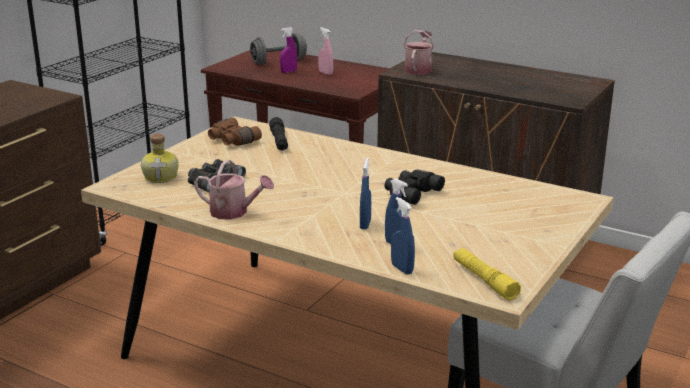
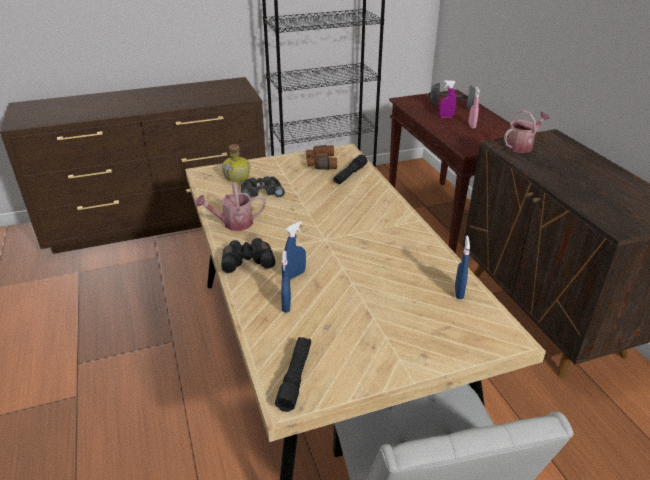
camera: 40 degrees right, 10 degrees up
(234, 212) = (233, 223): watering can -> watering can turned 105 degrees clockwise
(402, 269) = (256, 330): blue spray bottle -> blue spray bottle (459, 292)
(411, 194) = (369, 262): black binoculars -> black binoculars (248, 261)
(484, 280) = (295, 377): yellow flashlight -> black flashlight

